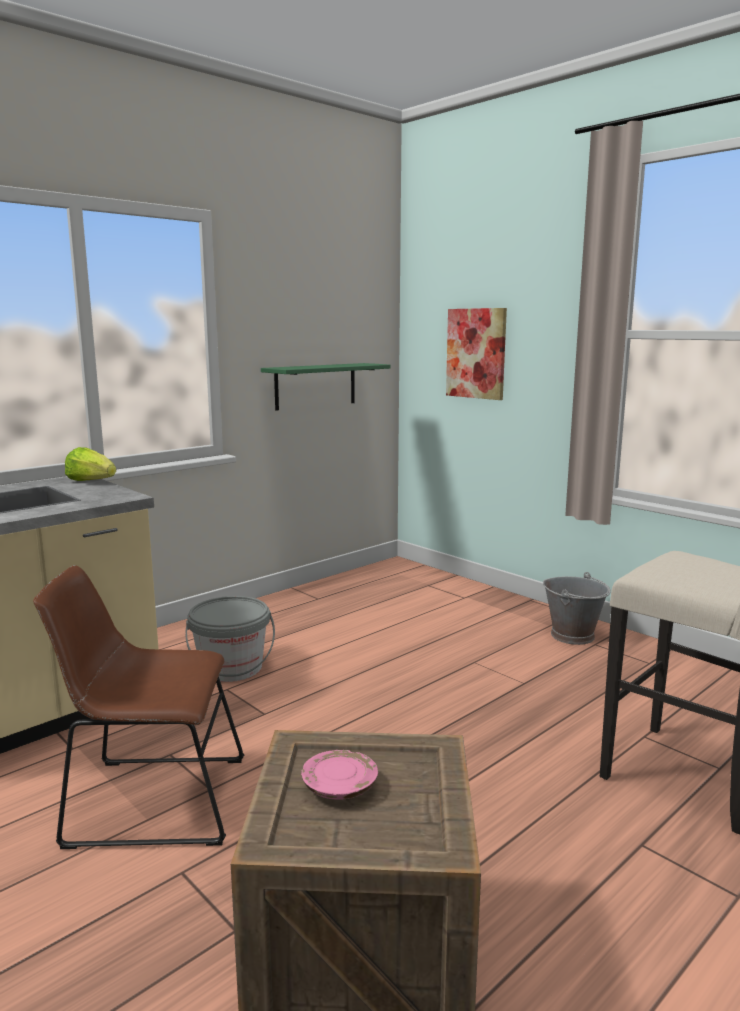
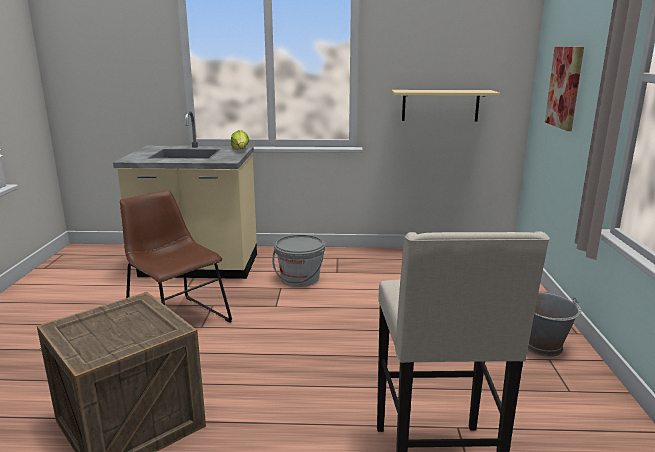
camera: 45 degrees right, 5 degrees up
(315, 386) = (440, 105): green shelf -> beige shelf
(339, 786) = (117, 322): pink plate -> none

